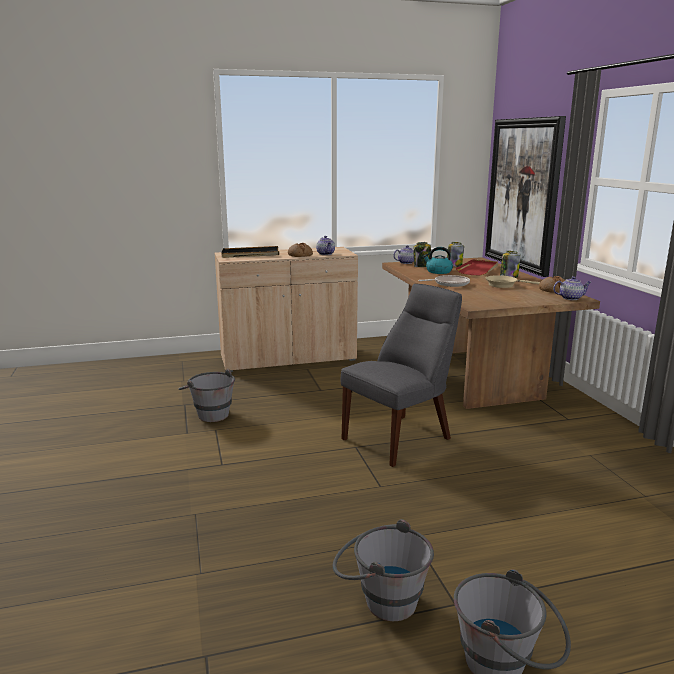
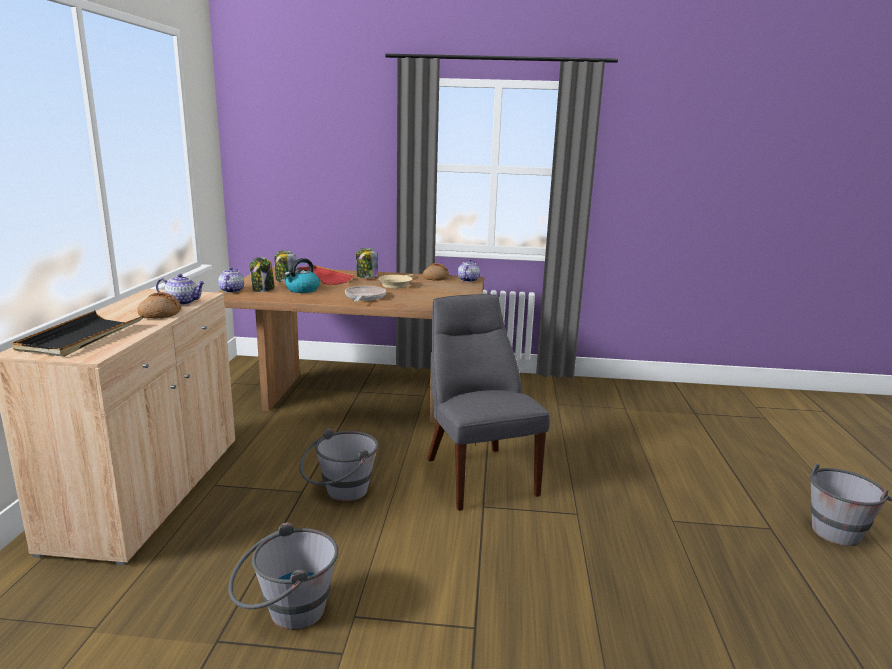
camera: 70 degrees left, 0 degrees up
(380, 600) = (772, 565): grey bucket -> grey bucket (340, 494)
(523, 194) = (307, 185): picture -> none

